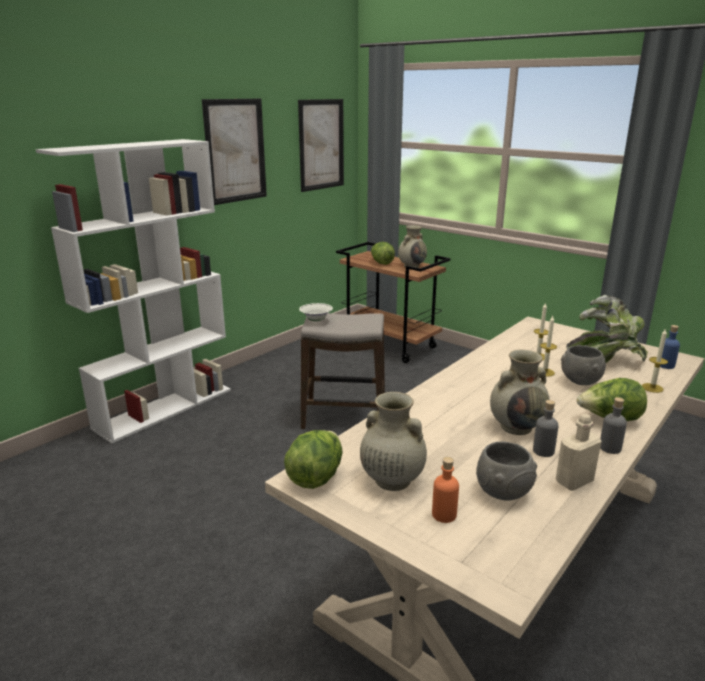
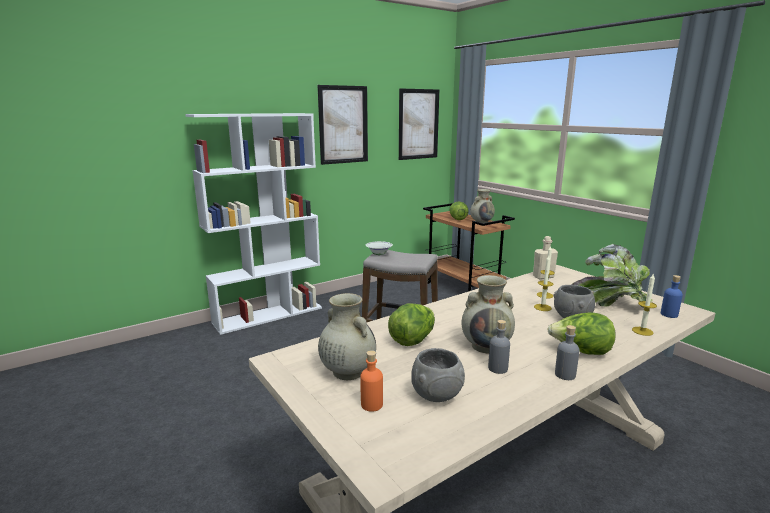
camera: 15 degrees right, 5 degrees down
(316, 476) = (289, 360): lettuce -> lettuce (412, 339)
(574, 481) = (510, 397): beige bottle -> beige bottle (543, 277)

